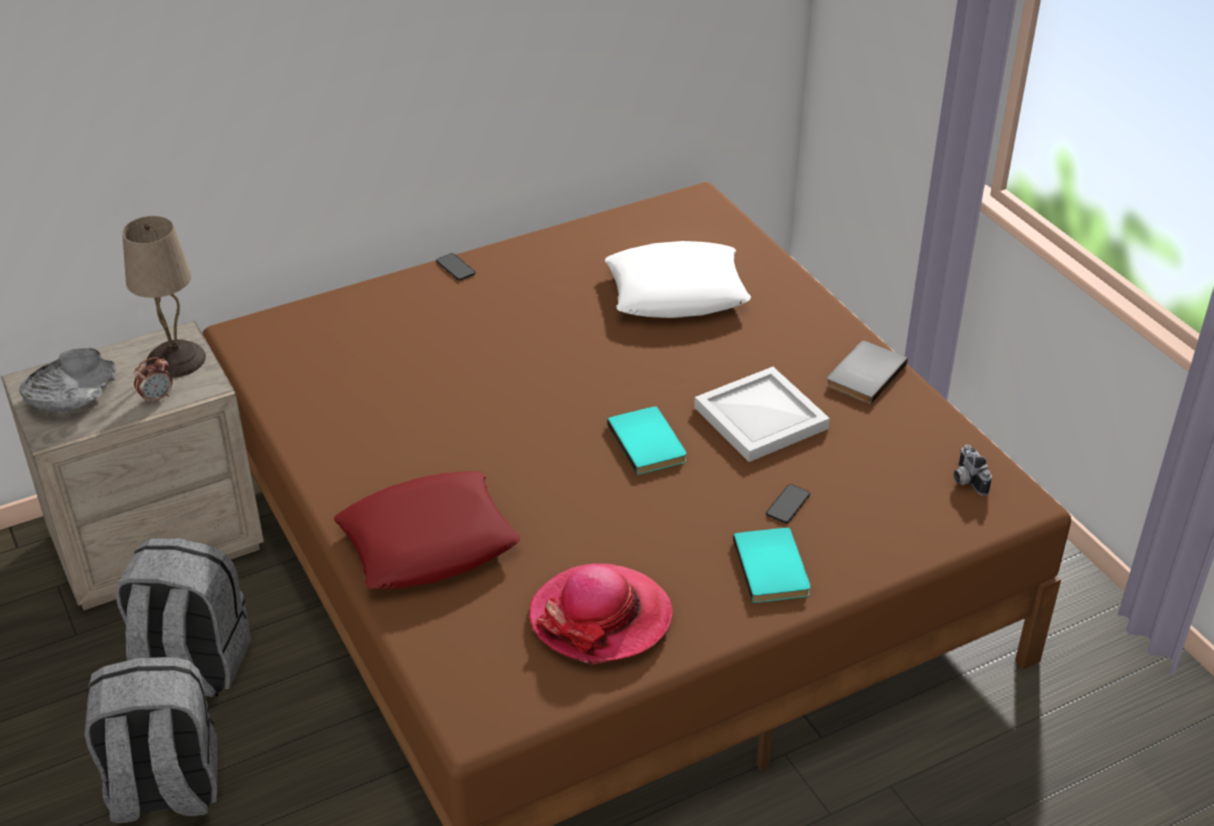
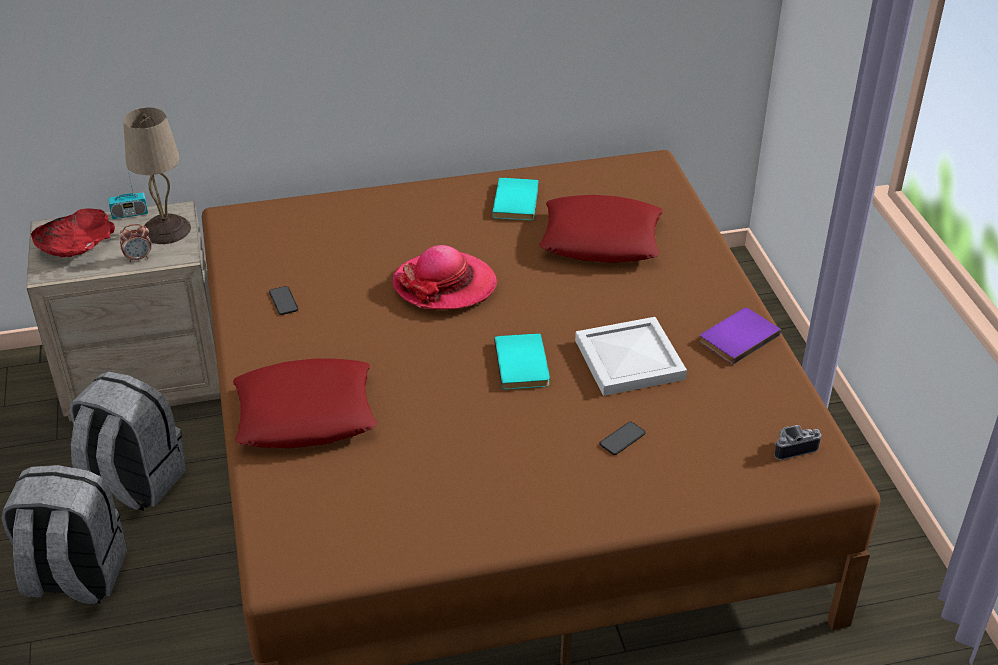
camera: 15 degrees right, 0 degrees up
(72, 395) = (76, 245): grey bowl -> red bowl
(122, 348) = (130, 214): none -> radio
(455, 268) = (423, 190): phone -> phone (283, 301)
(600, 618) = (420, 505): hat -> hat (444, 285)
(677, 291) = (601, 239): white pillow -> red pillow
(774, 567) = (587, 491): turquoise book -> turquoise book (518, 202)
(863, 374) = (737, 337): grey book -> purple book
(966, 480) = (792, 447): camera -> camera turned 75 degrees clockwise

